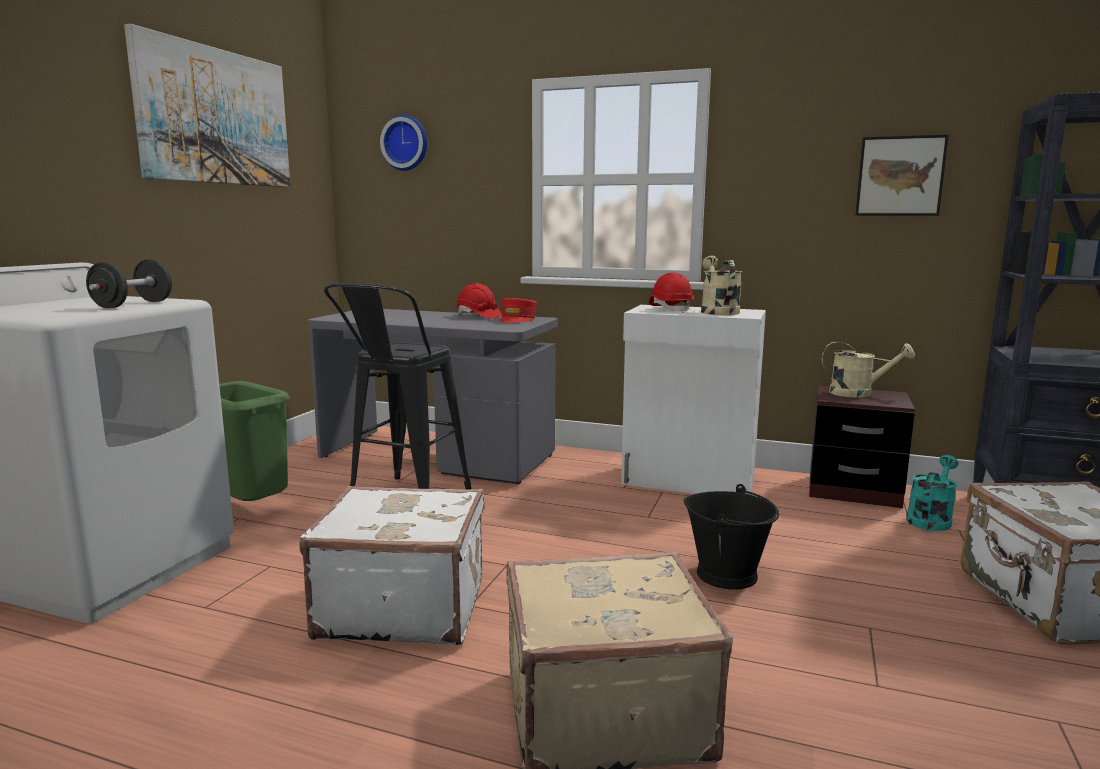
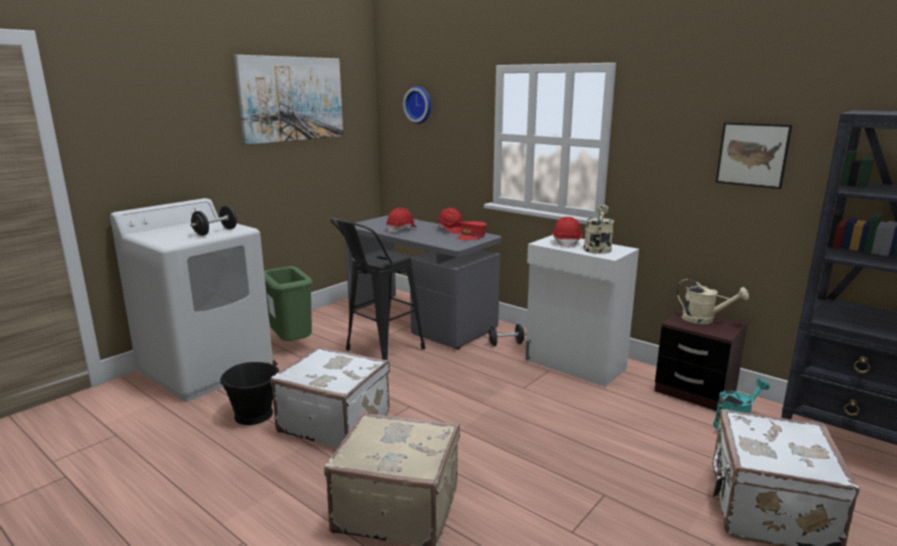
camera: 20 degrees right, 5 degrees up
(405, 318) = (401, 229): none -> red hard hat
(579, 470) = (506, 344): none -> black dumbbell
(727, 574) = (541, 439): black bucket -> black bucket (254, 415)

